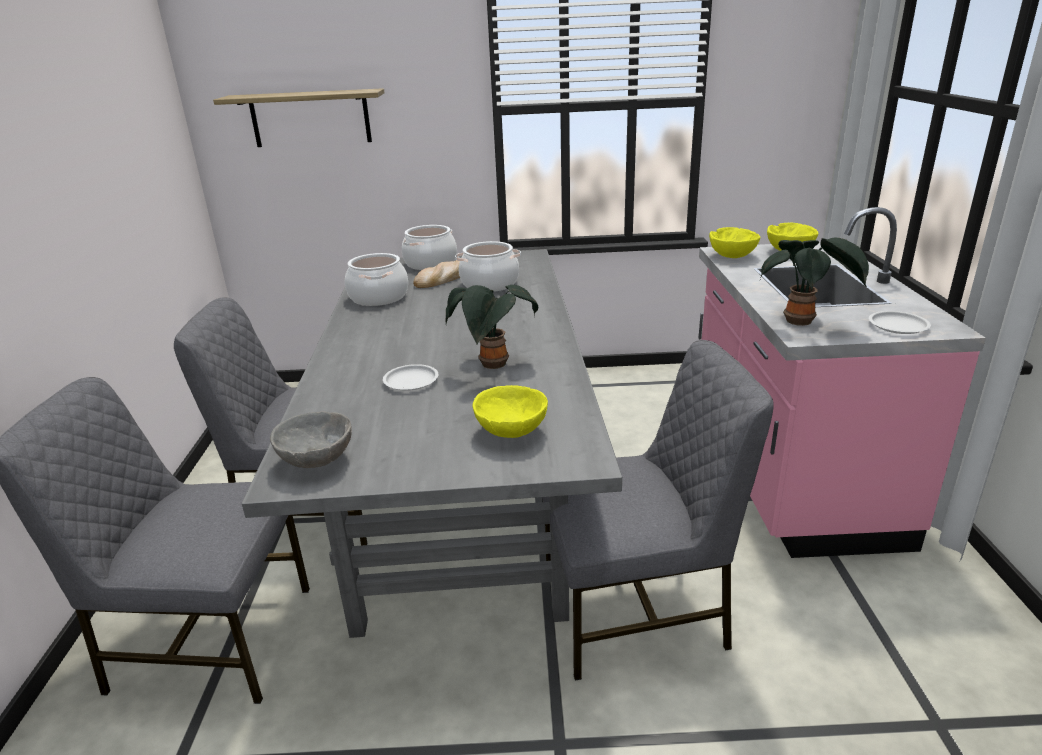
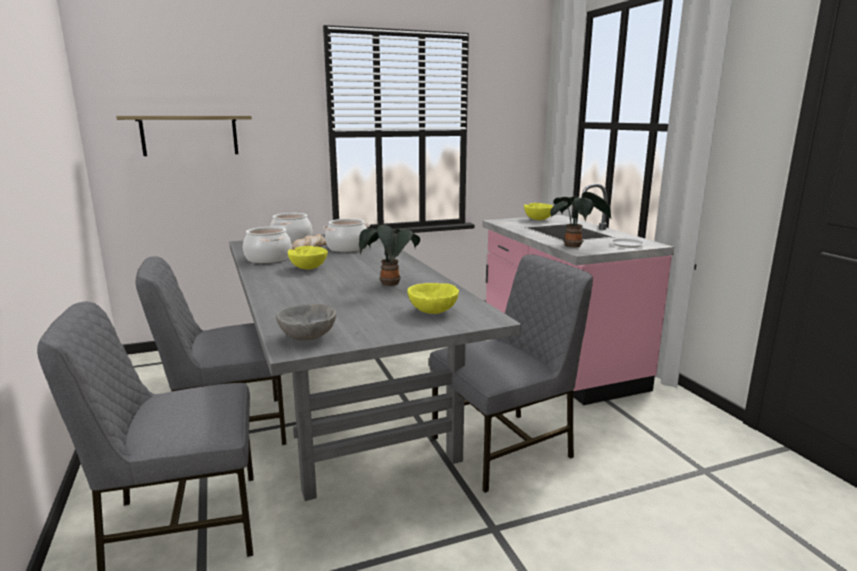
camera: 20 degrees left, 10 degrees down
(411, 381) = (338, 296): white plate -> none
(731, 256) = (506, 223): yellow bowl -> yellow bowl (308, 268)

